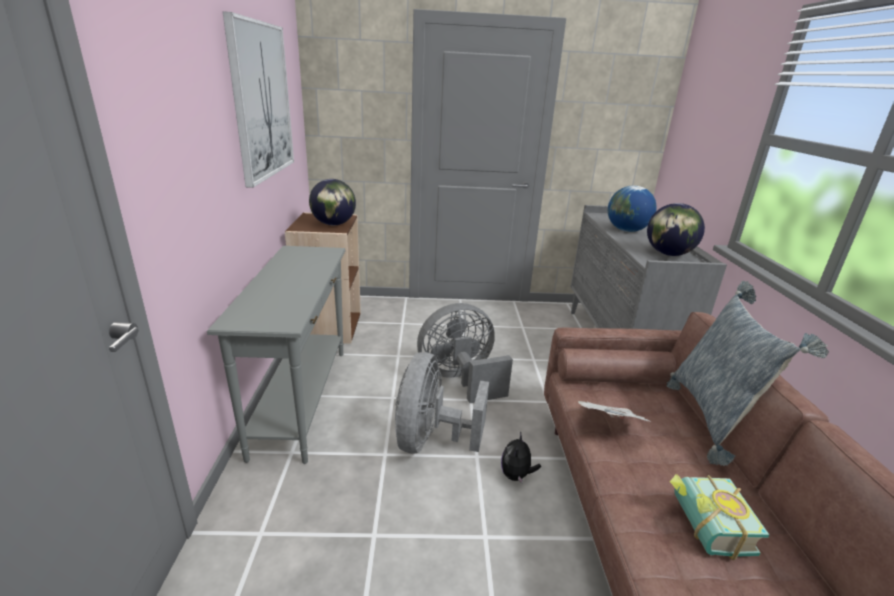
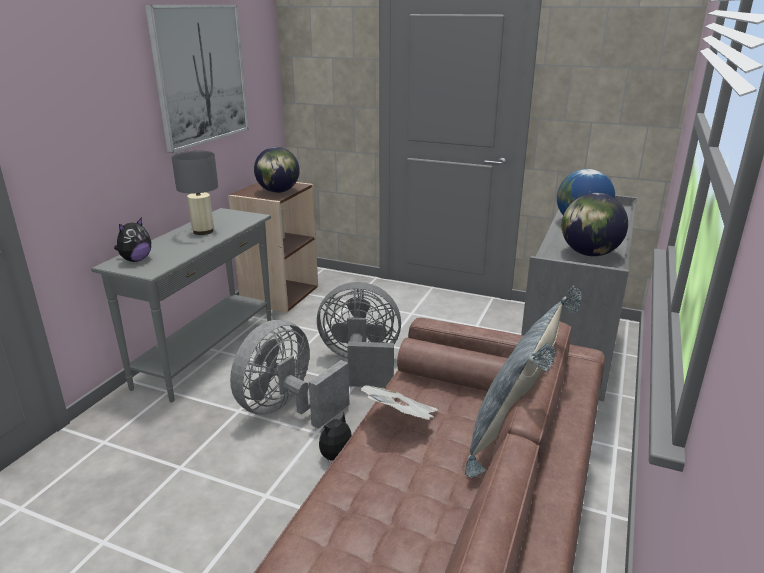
camera: 25 degrees right, 0 degrees up
(254, 313) = (136, 260): none -> plush toy
(295, 272) = (203, 231): none -> grey table lamp
(703, 527) = (388, 517): book -> none

